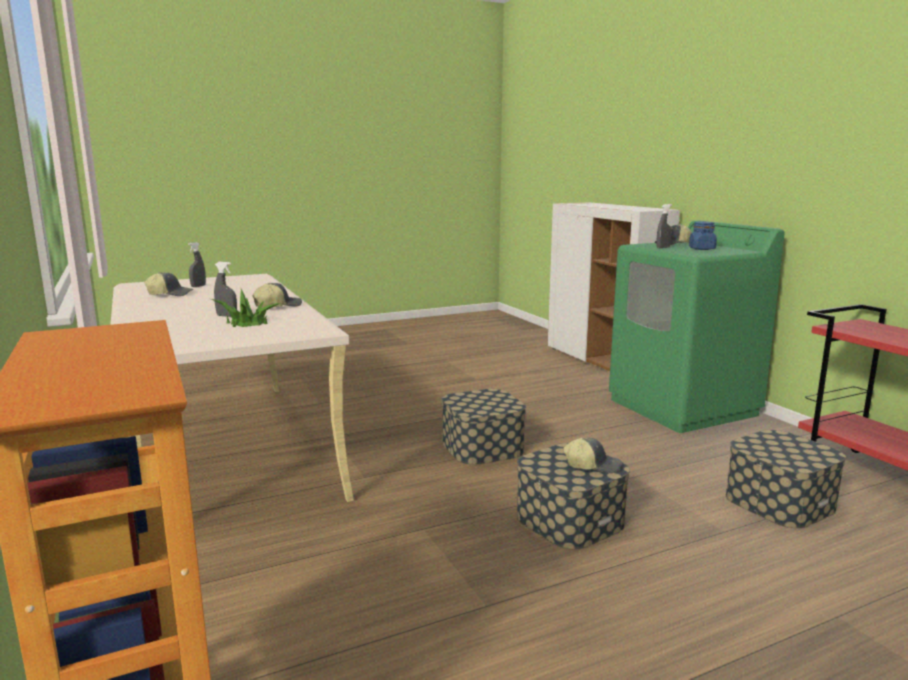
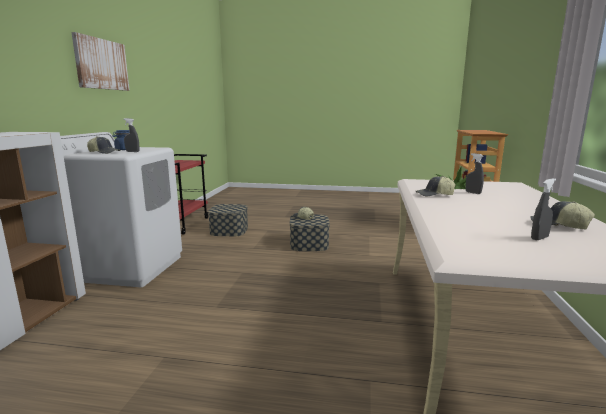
camera: 145 degrees left, 0 degrees up
(482, 447) = (291, 280): storage box -> none
(683, 407) = (129, 267): green washing machine -> white washing machine
(832, 120) = (101, 64): none -> picture

